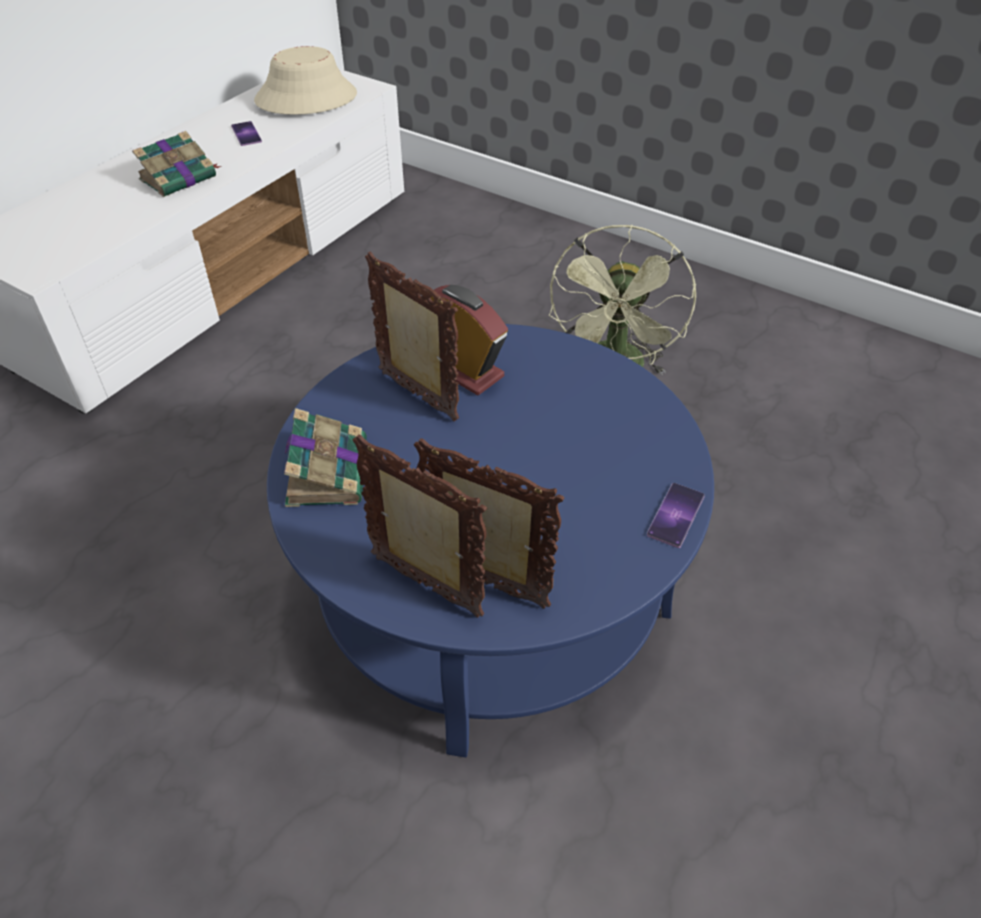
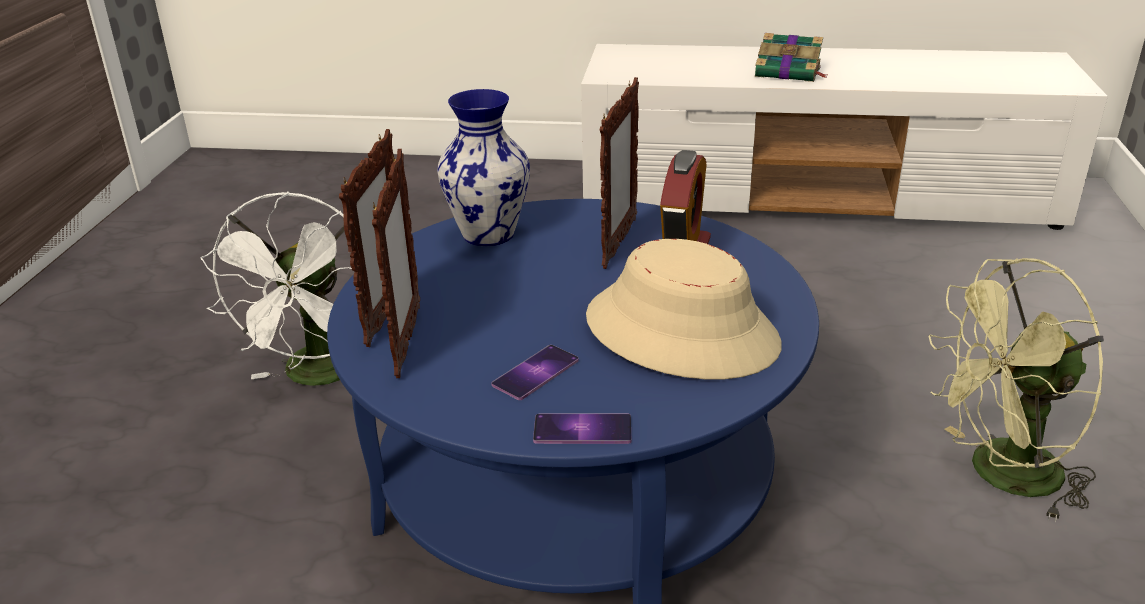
camera: 65 degrees right, 15 degrees down
(182, 741) = (320, 376): none -> white fan
(246, 134) = (894, 71): phone -> phone (536, 372)
(306, 98) = (998, 71): beige hat -> beige hat (682, 331)
(327, 471) = (489, 233): book -> vase

